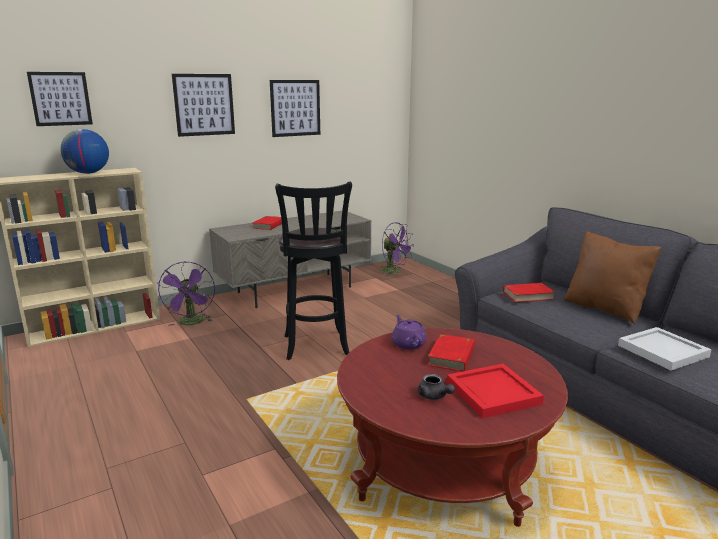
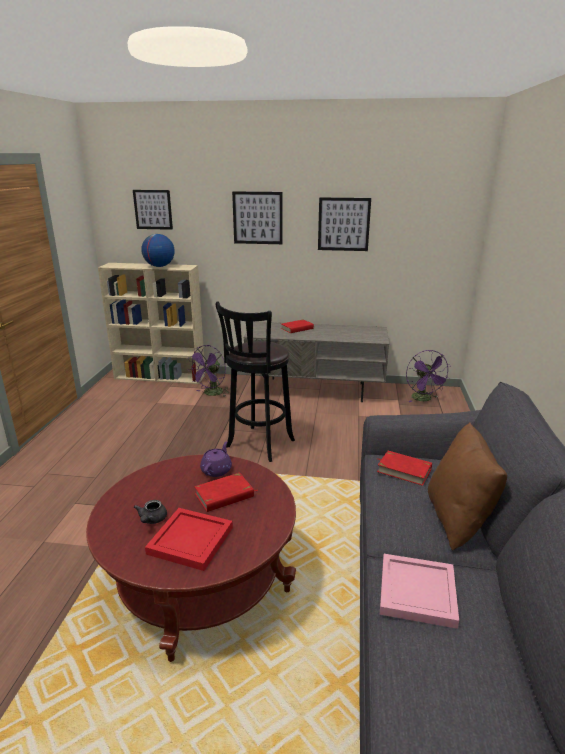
camera: 40 degrees right, 5 degrees up
(664, 351) = (418, 593): white tray -> pink tray

